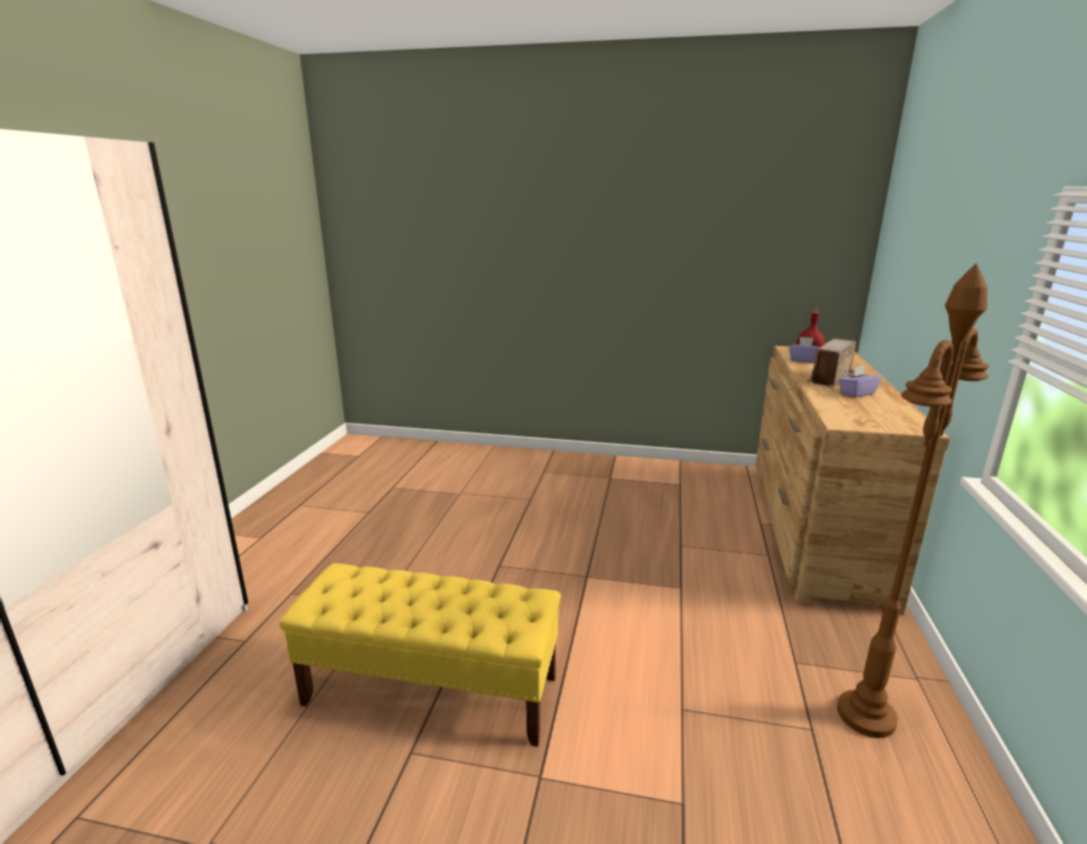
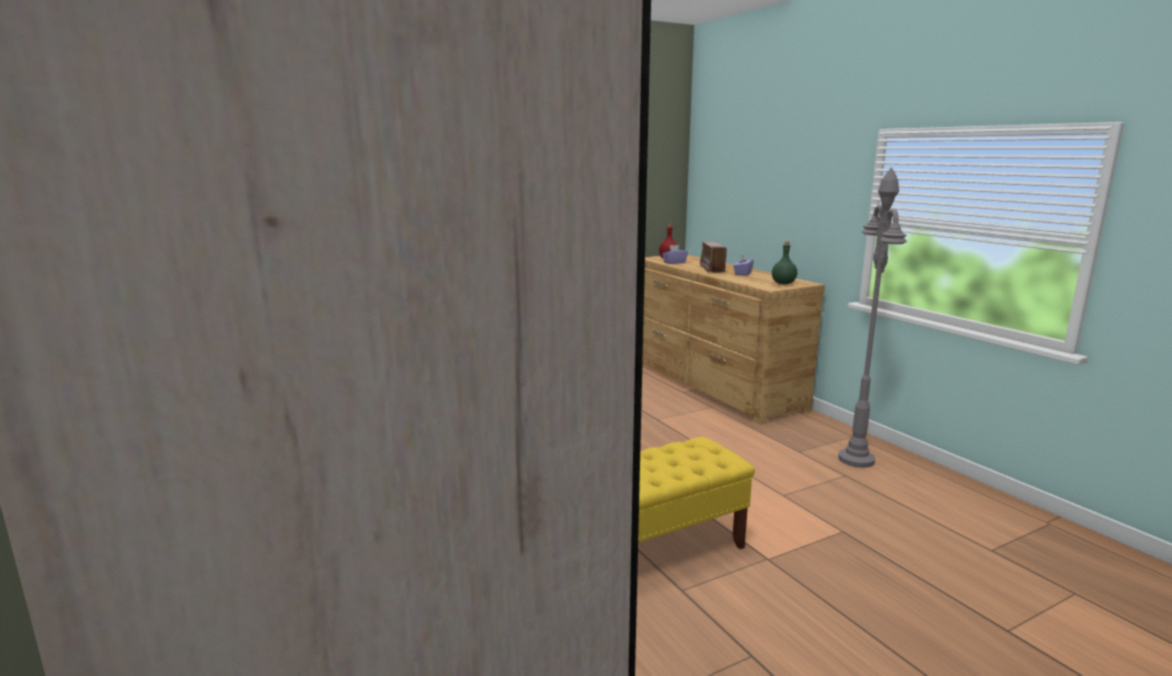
camera: 40 degrees left, 5 degrees down
(866, 715) = (856, 459): brown floor lamp -> grey floor lamp
(880, 421) = (783, 283): none -> green bottle

